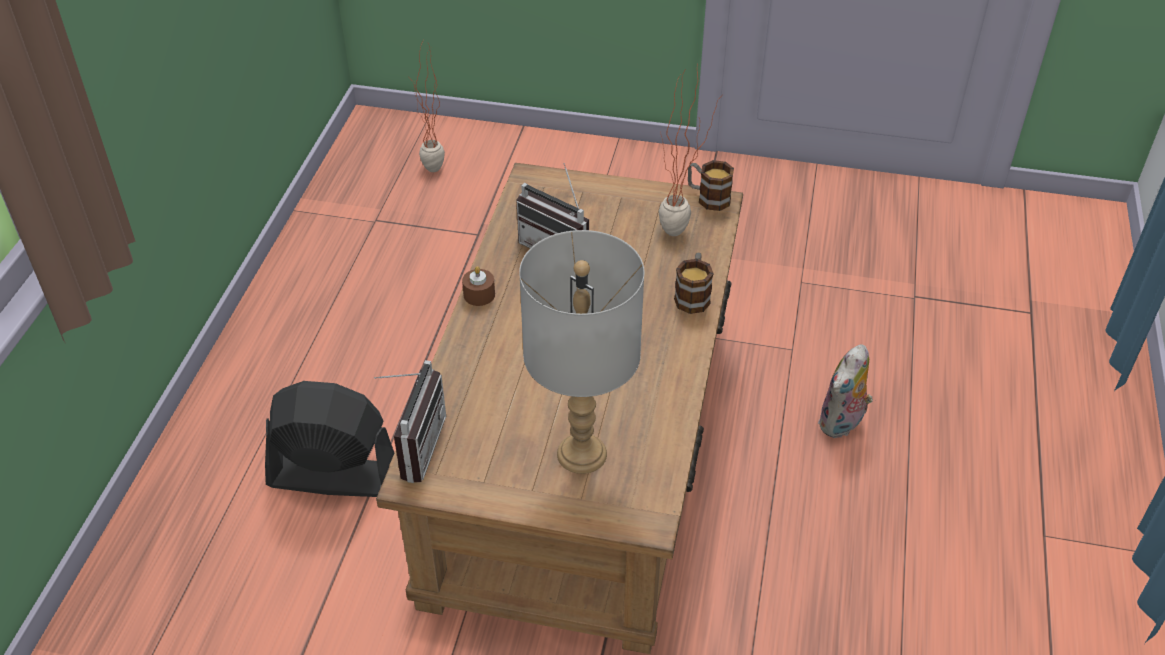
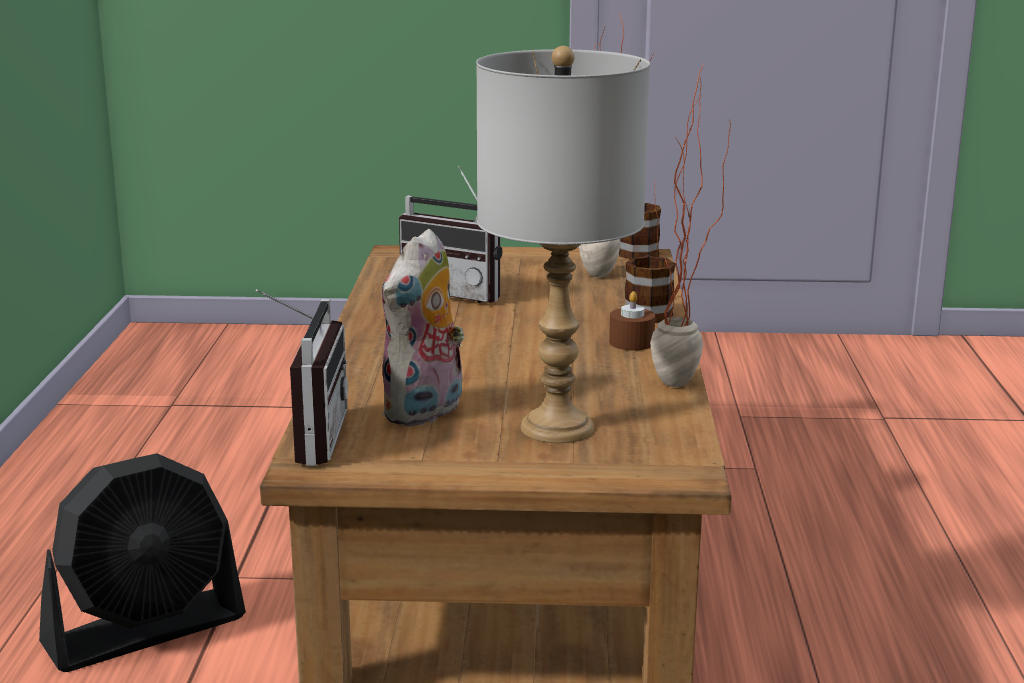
camera: 10 degrees left, 25 degrees down
(332, 475) = (146, 631): black fan -> black fan turned 150 degrees clockwise
(432, 174) = (241, 365): potted plant -> potted plant (679, 389)
(479, 295) = (361, 326): brown candle -> brown candle (631, 342)
(842, 424) = (851, 524): plush toy -> plush toy (425, 413)

